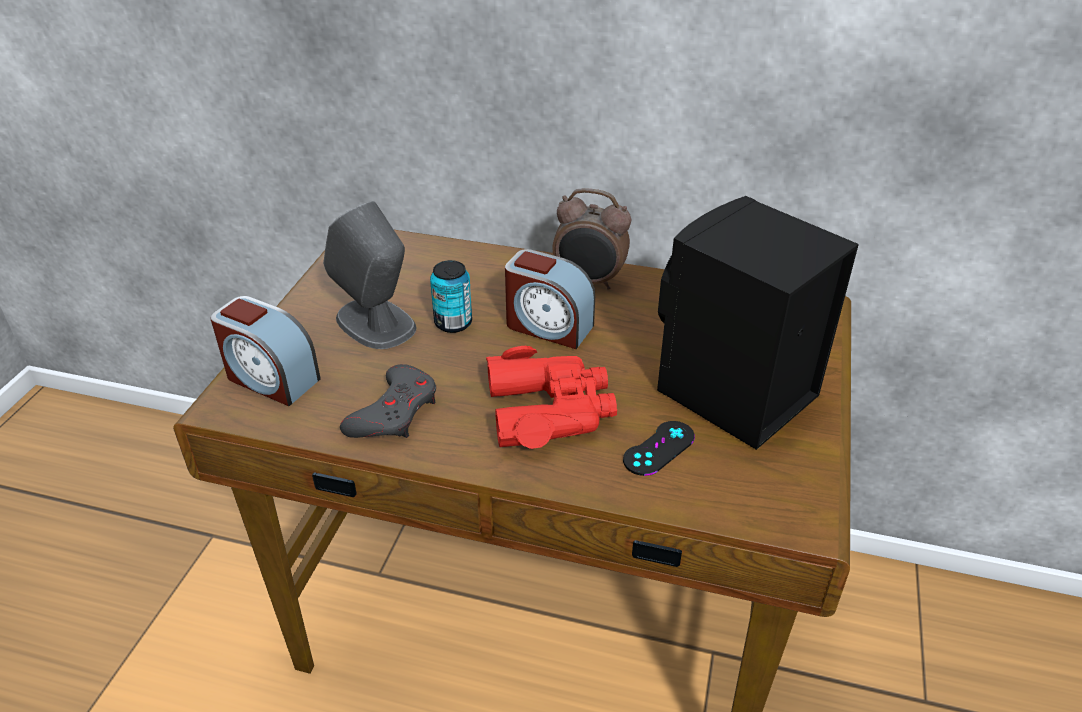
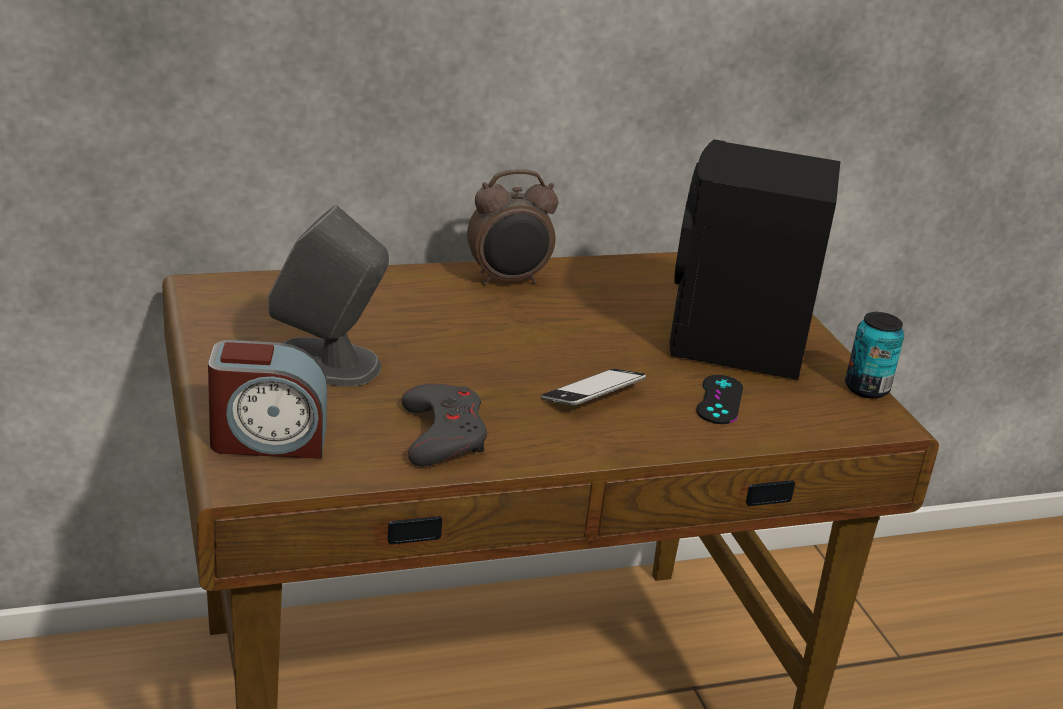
camera: 35 degrees left, 10 degrees down
(453, 323) = (411, 345): can -> can (866, 388)
(548, 326) = (512, 327): alarm clock -> none
(550, 410) = (593, 395): red binoculars -> phone

